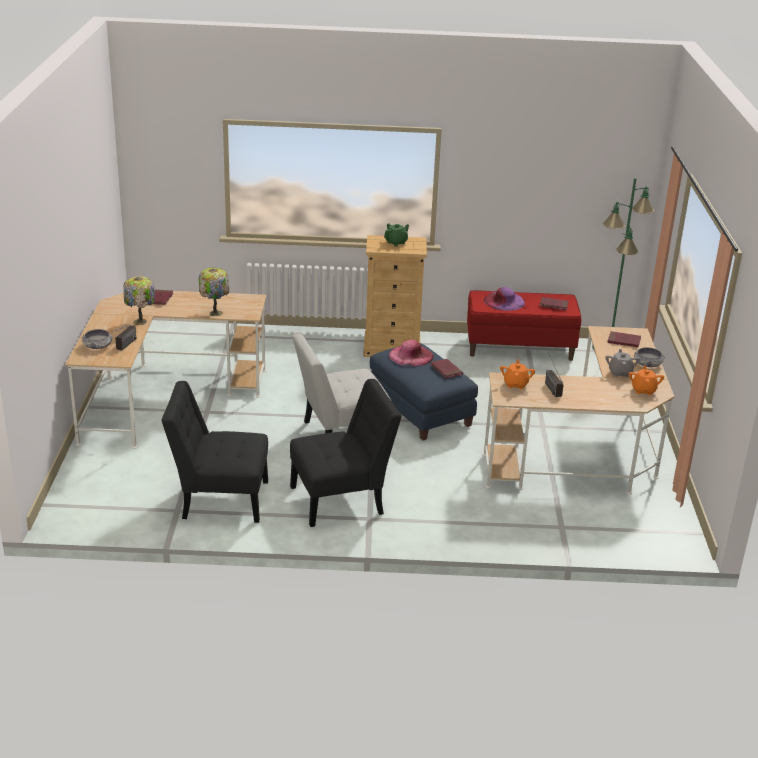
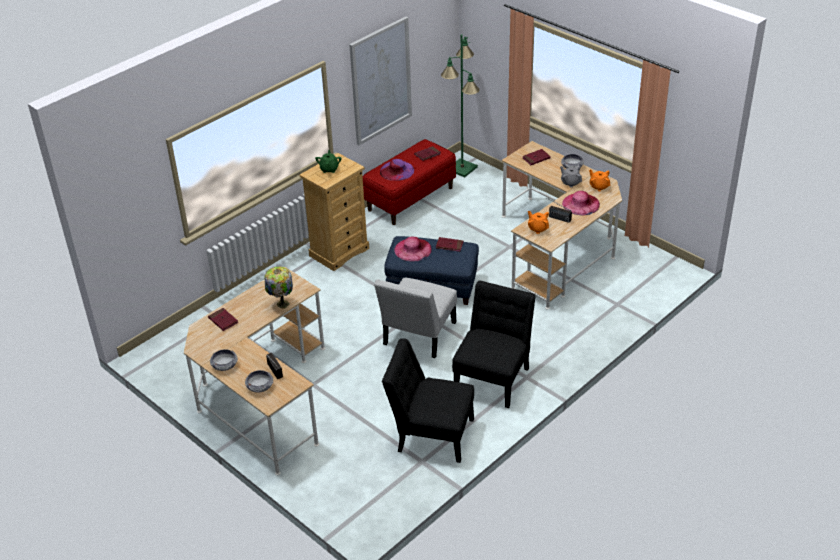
camera: 45 degrees left, 10 degrees up
(105, 321) = (224, 365): none -> bowl
(140, 322) = (249, 347): table lamp -> none
(219, 499) = (431, 434): black chair -> black chair turned 60 degrees clockwise
(520, 190) = (380, 81): none -> picture
(596, 391) = (581, 204): none -> pink hat

